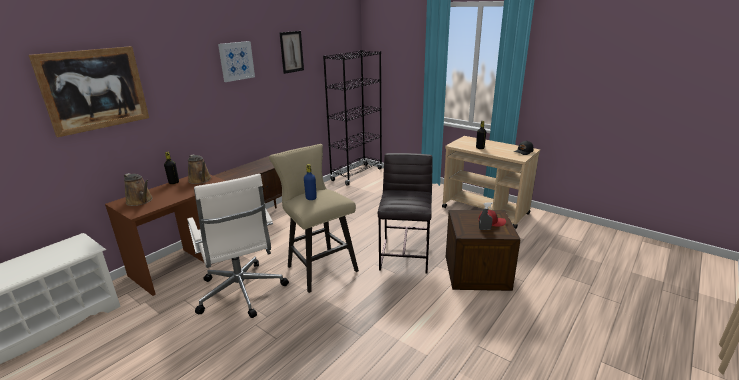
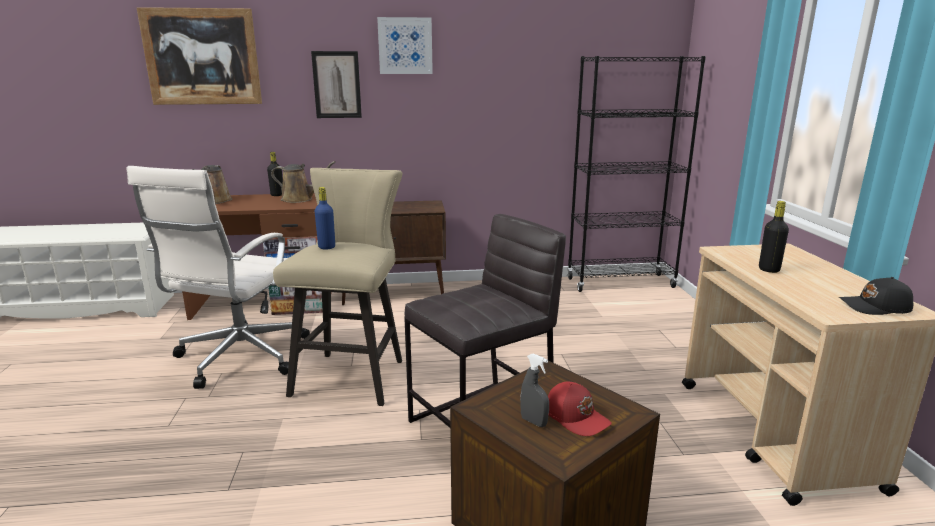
camera: 45 degrees right, 5 degrees down
(200, 180) = (300, 199): brown watering can -> brown watering can turned 90 degrees counterclockwise
(291, 52) = (513, 43): picture -> picture (337, 85)

